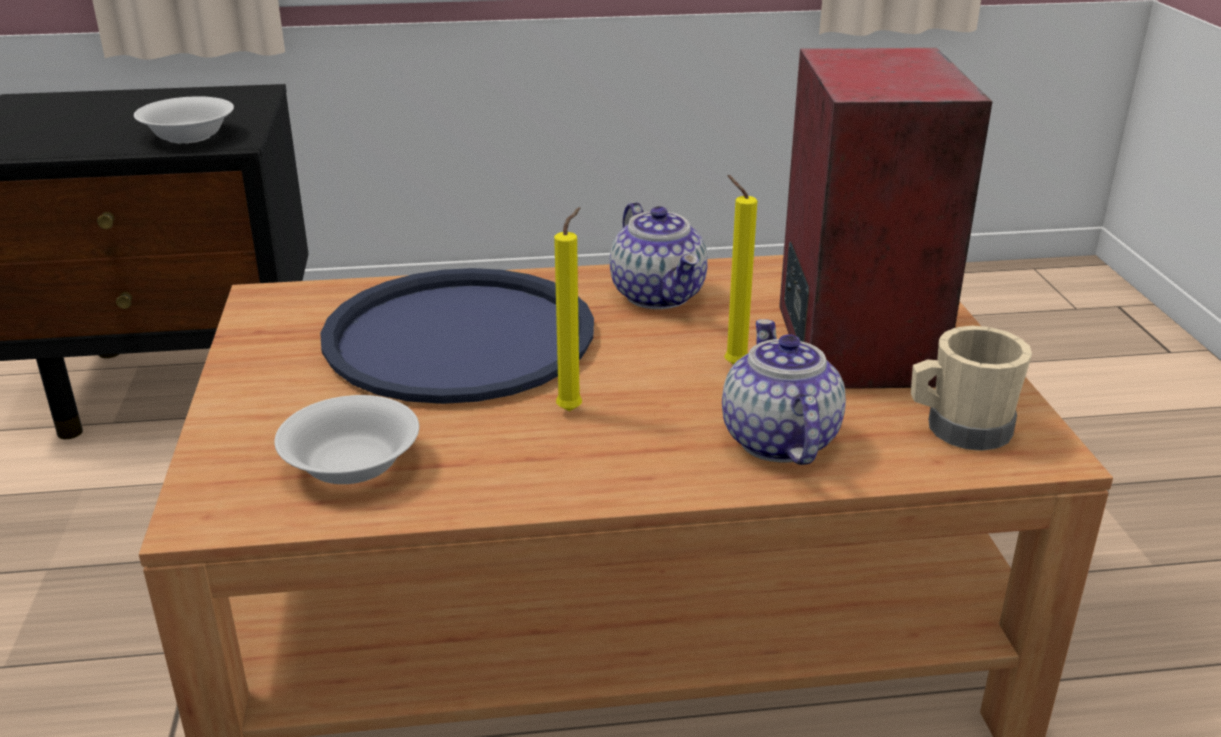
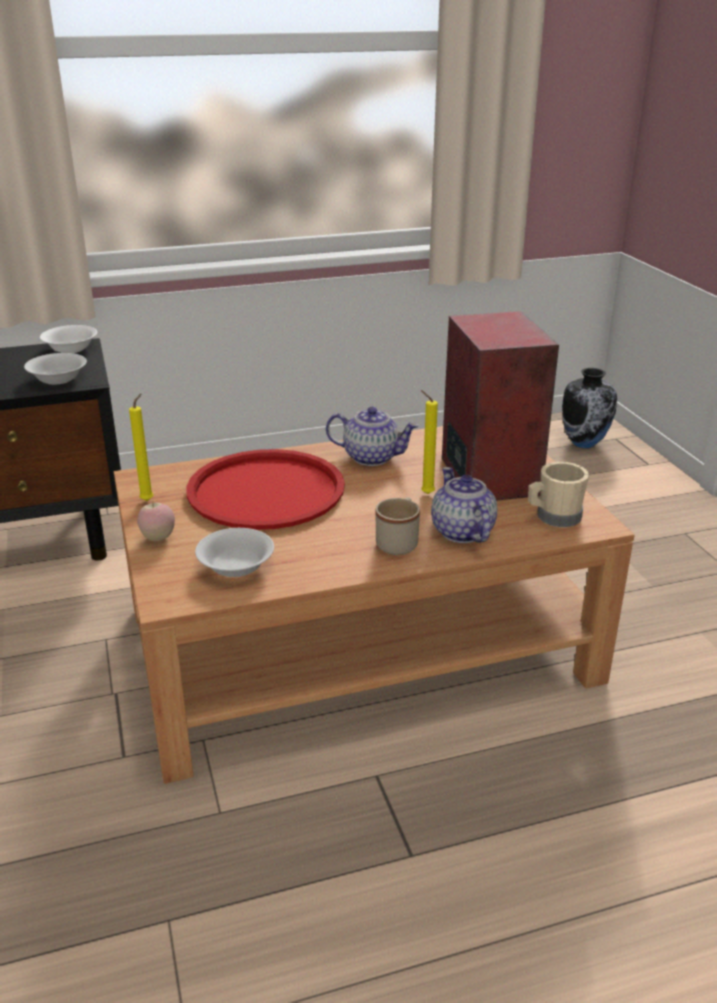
camera: 10 degrees left, 0 degrees up
(235, 96) = (71, 349): none -> white bowl
(245, 401) = (158, 538): none -> apple
(460, 337) = (266, 491): blue tray -> red tray
(572, 409) = (346, 525): yellow candle -> yellow candle (148, 500)
(657, 448) = (399, 542): none -> beige mug
(659, 295) = (372, 457): teapot -> teapot turned 45 degrees counterclockwise
(1063, 310) = (584, 443): none -> vase

